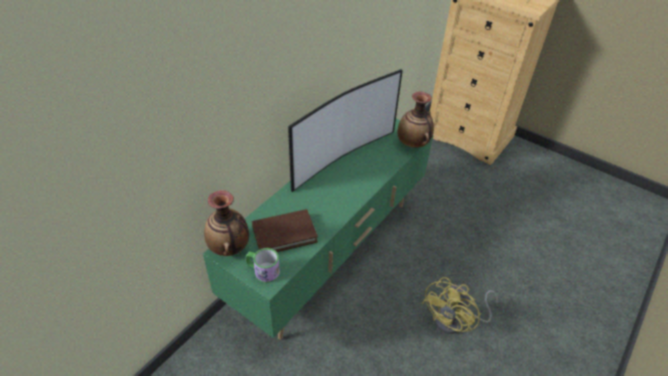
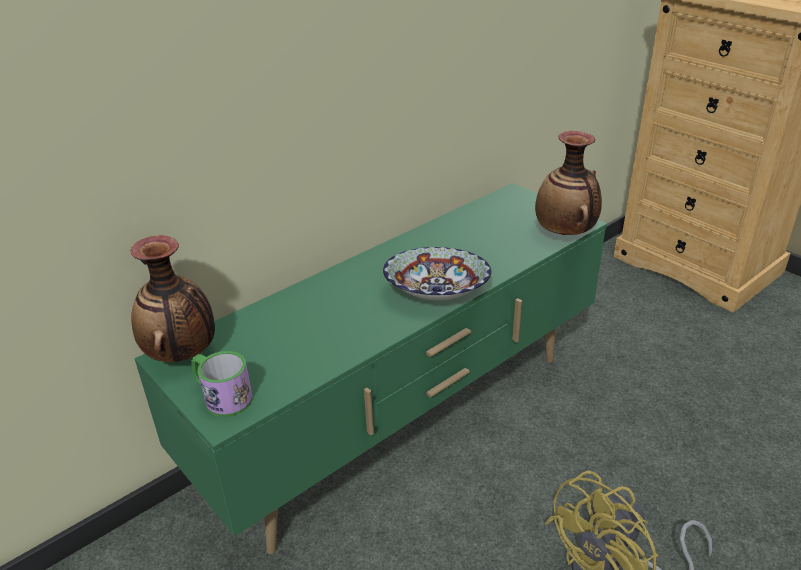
camera: 15 degrees right, 10 degrees down
(284, 234) = (285, 344): brown book -> none
(342, 156) = (430, 242): television -> none
(355, 192) = (436, 295): none -> bowl

